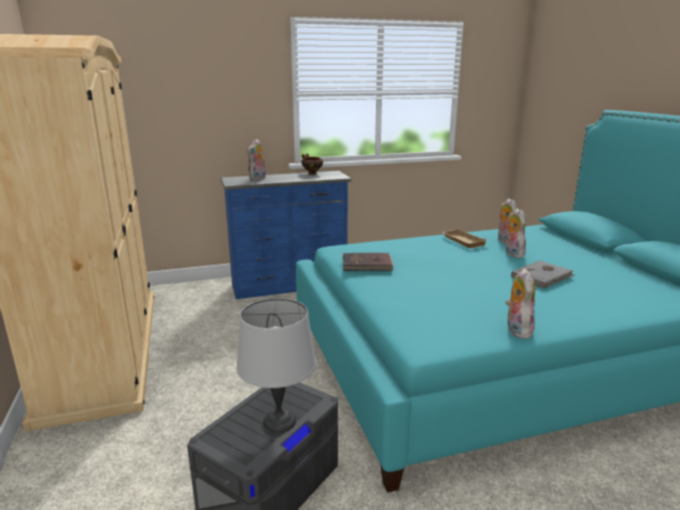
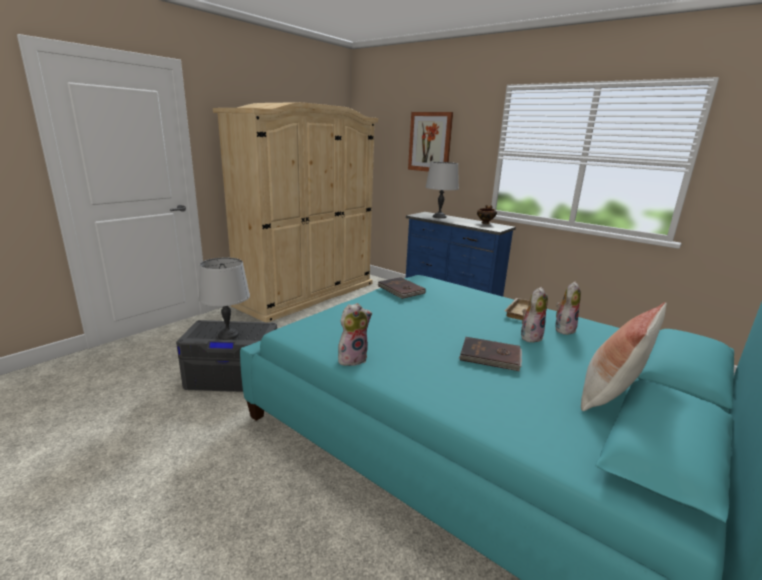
camera: 55 degrees right, 0 degrees up
(196, 87) = (430, 142): none -> picture
(258, 178) = (439, 217): plush toy -> grey table lamp
(542, 277) = (490, 357): grey book -> brown book
(614, 265) = (609, 396): none -> pillow

